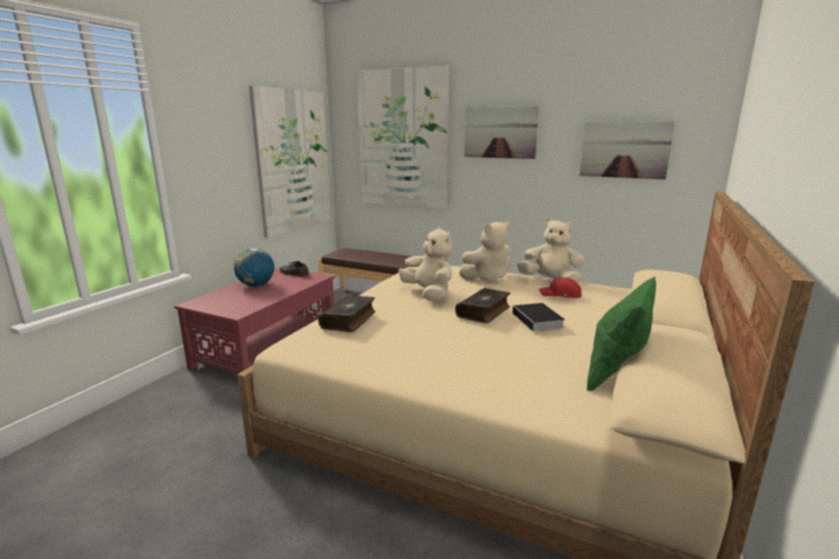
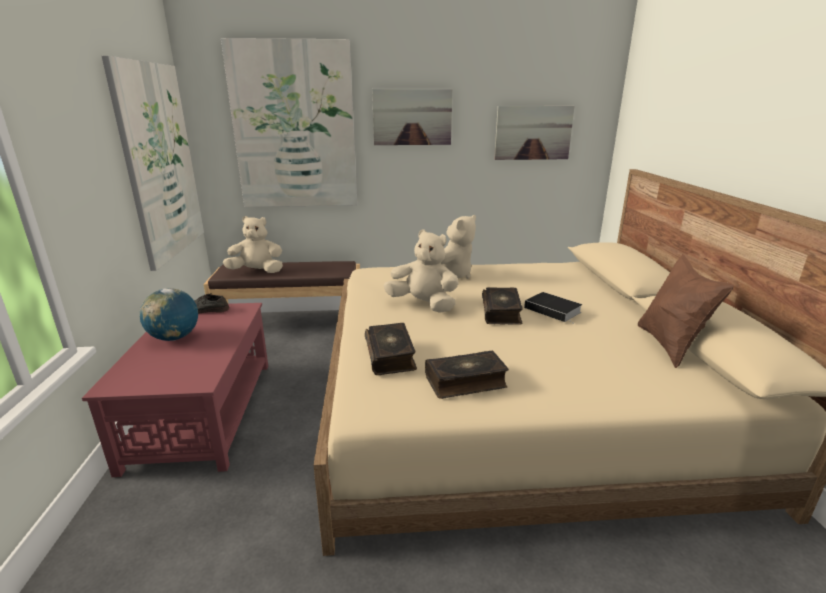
camera: 30 degrees left, 5 degrees up
(377, 349) = (465, 382): none -> book
(550, 281) = (505, 267): beige plush toy -> beige plush toy (257, 271)
(560, 294) = (533, 279): red cap -> none
(616, 374) = (670, 346): green pillow -> brown pillow

